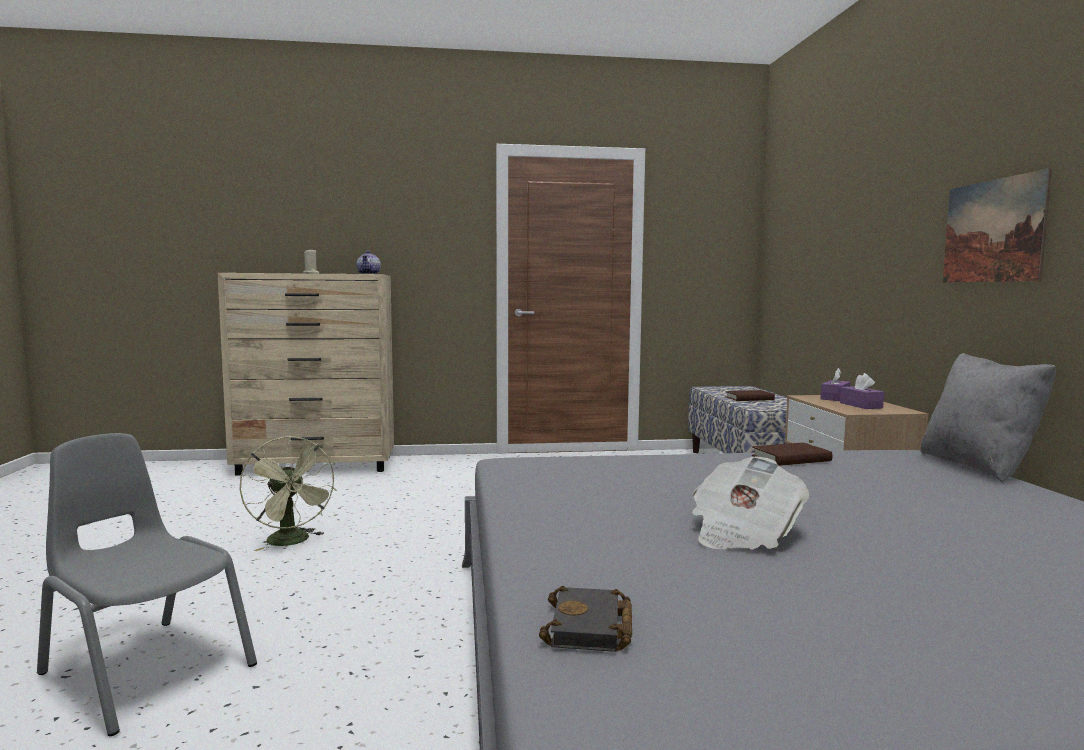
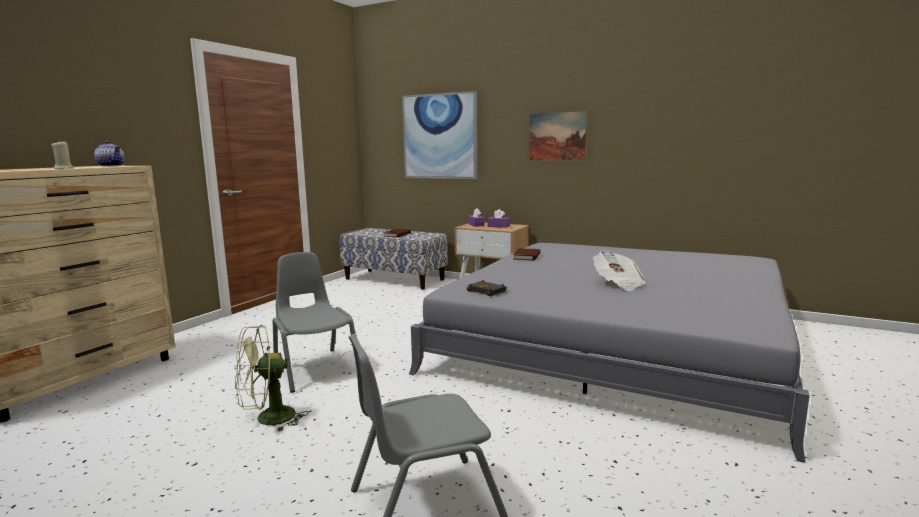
camera: 55 degrees left, 5 degrees up
(292, 542) = (267, 420): green fan -> green fan turned 150 degrees clockwise
(423, 522) = (315, 369): none -> grey chair
(591, 629) = (693, 320): black book -> black book (488, 291)
(833, 244) = (439, 136): none -> picture
(978, 466) = (573, 244): grey pillow -> none

